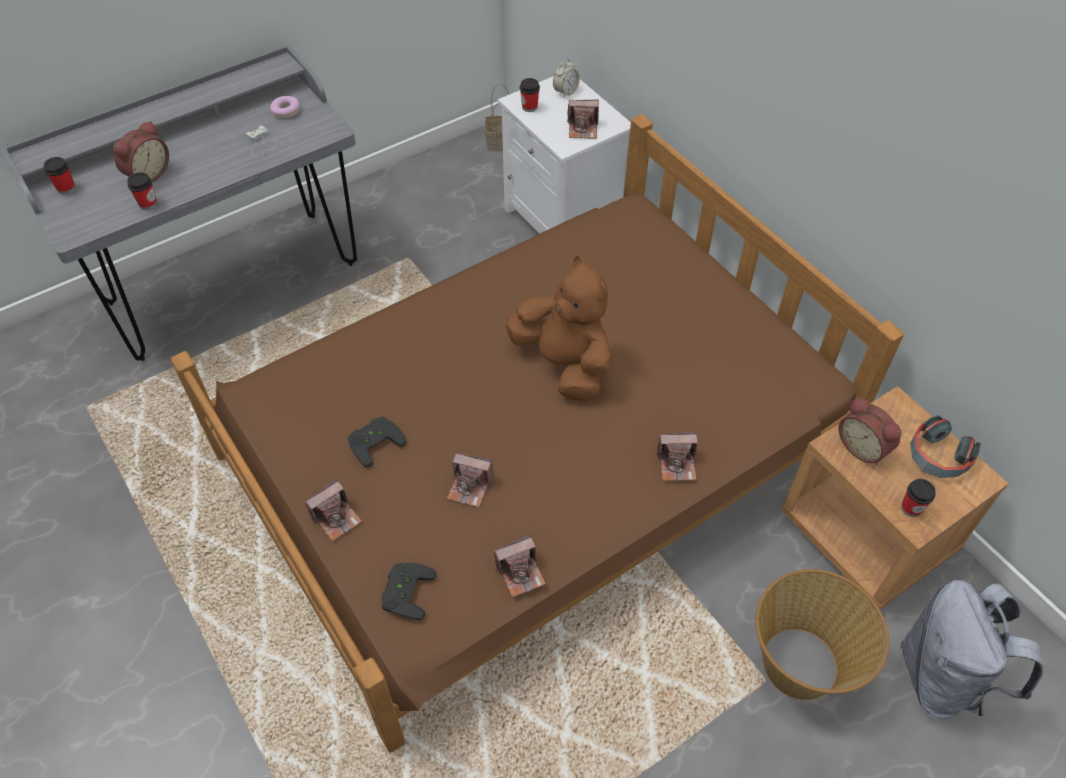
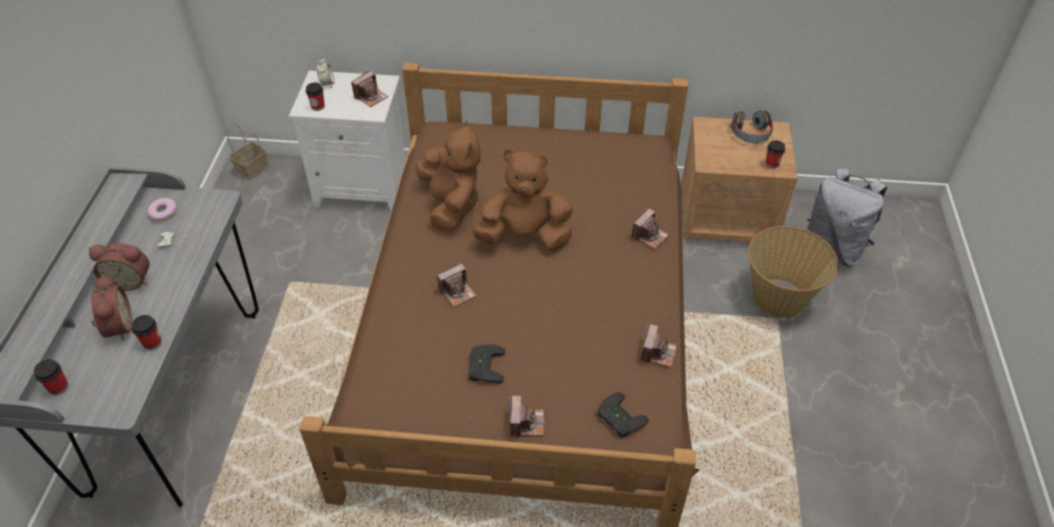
camera: 50 degrees left, 5 degrees down
(469, 487) = (571, 339): camera -> camera (457, 292)
(546, 283) = (451, 205): none -> brown plush toy
(863, 446) = (718, 154): alarm clock -> alarm clock (130, 280)

